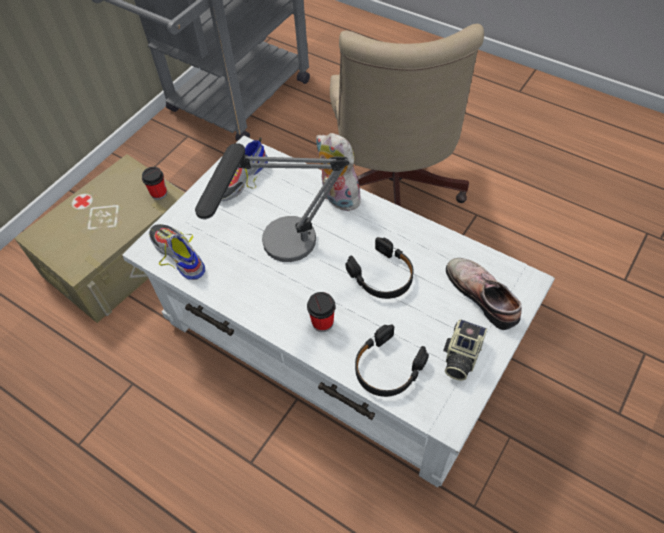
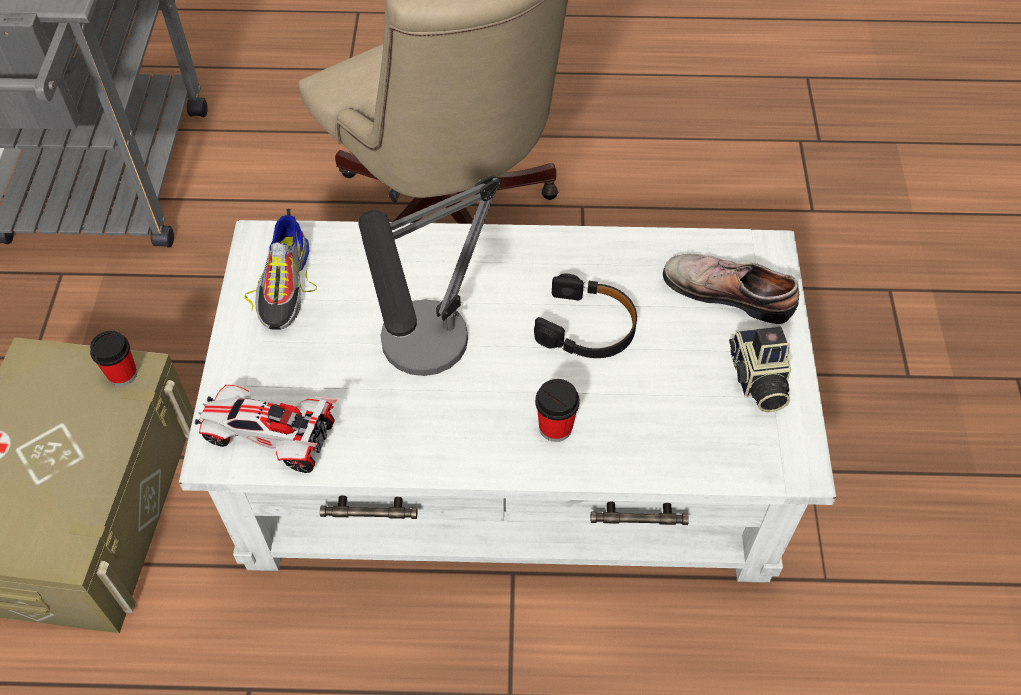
camera: 35 degrees left, 0 degrees up
(177, 254) = (271, 437): shoe -> toy car
(337, 198) = (449, 251): plush toy -> none
(387, 368) = (681, 441): black headphones -> none

